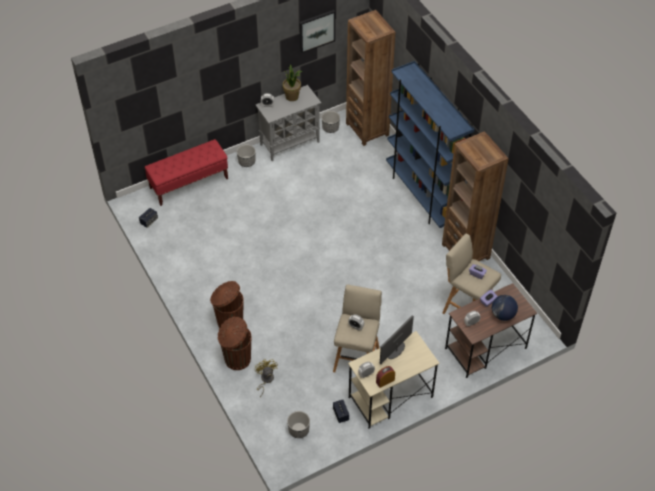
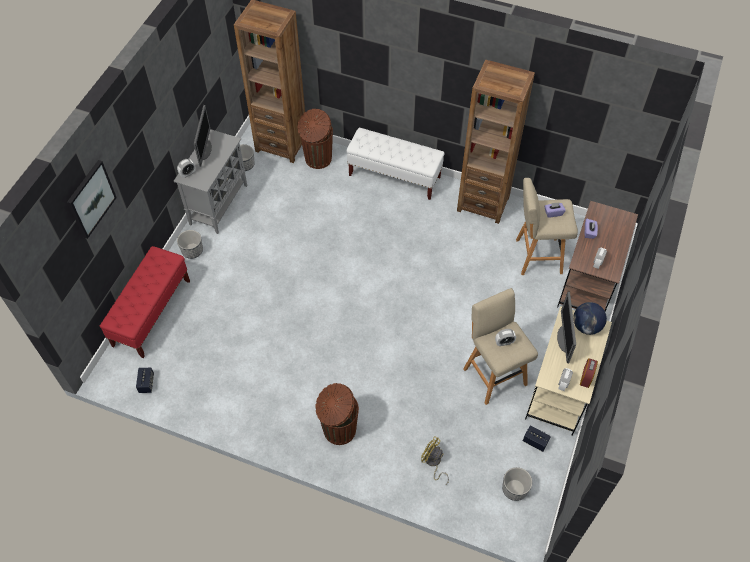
camera: 40 degrees left, 5 degrees up
(236, 359) = (384, 464): brown trash can -> brown trash can (317, 159)
(292, 97) = (205, 150): potted plant -> monitor
(316, 30) = (200, 57): picture -> picture (90, 199)
(422, 196) = (395, 176): blue bookcase -> white bench
(503, 315) = (614, 236): globe -> globe (586, 326)

